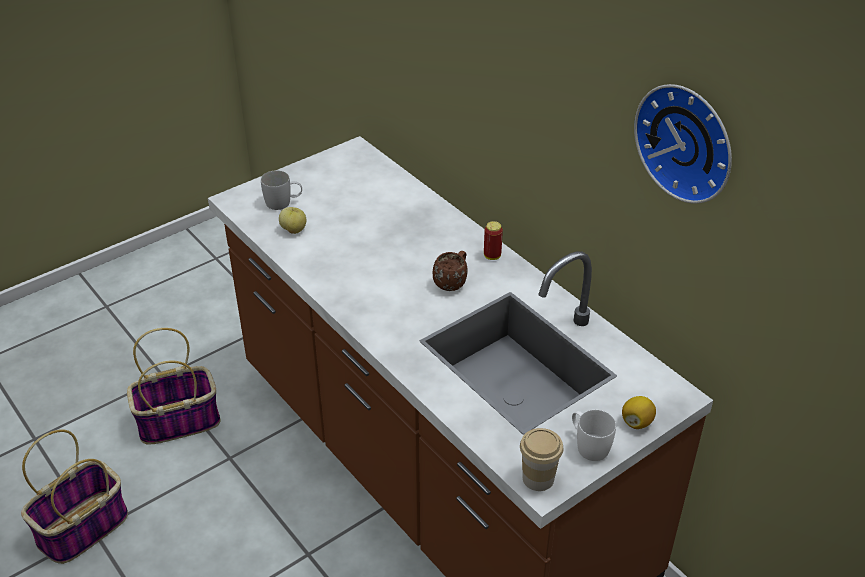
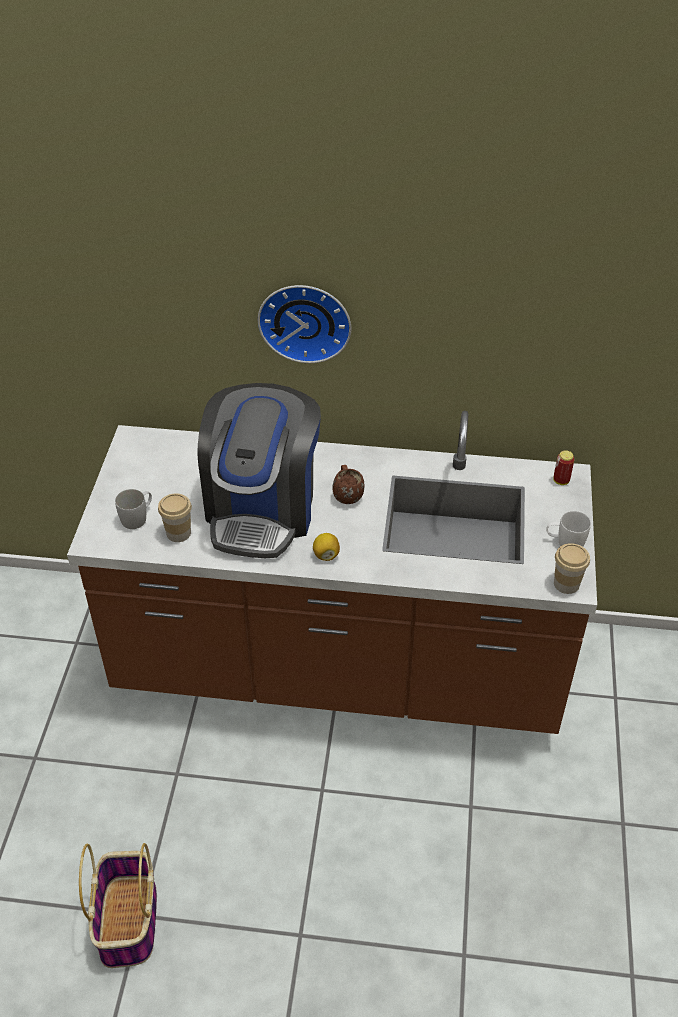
camera: 45 degrees left, 5 degrees up
(179, 421) = (98, 780): basket -> none
(294, 230) = (178, 533): apple -> cup
(374, 251) = (262, 508): none -> coffee machine
(492, 256) = (346, 458): can -> can (561, 481)
(636, 422) = (571, 508): lemon -> lemon (326, 555)
(688, 141) = (539, 288): wall clock -> wall clock (305, 320)

